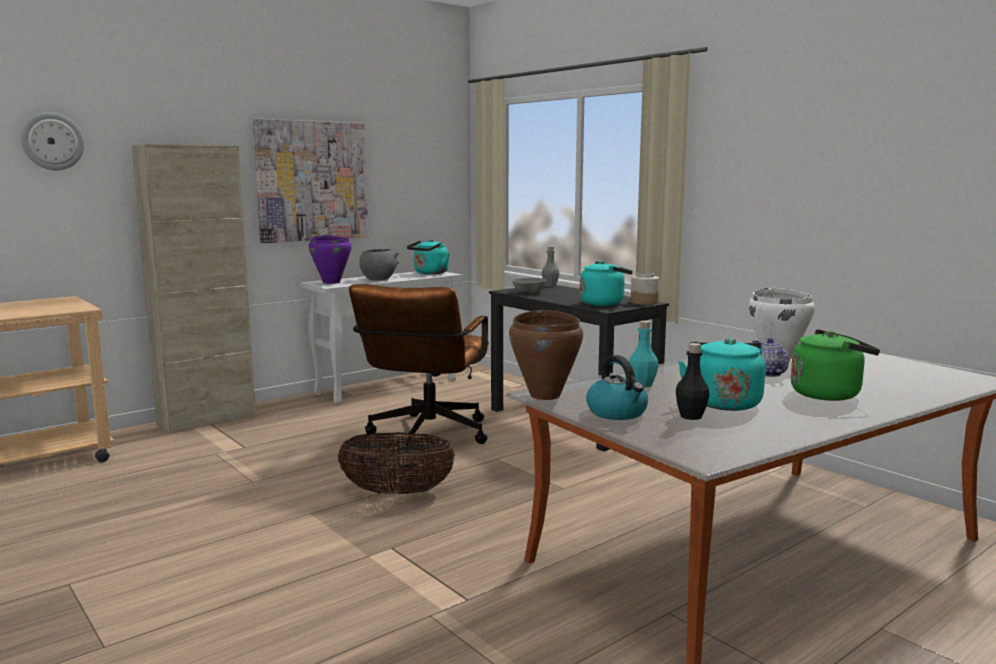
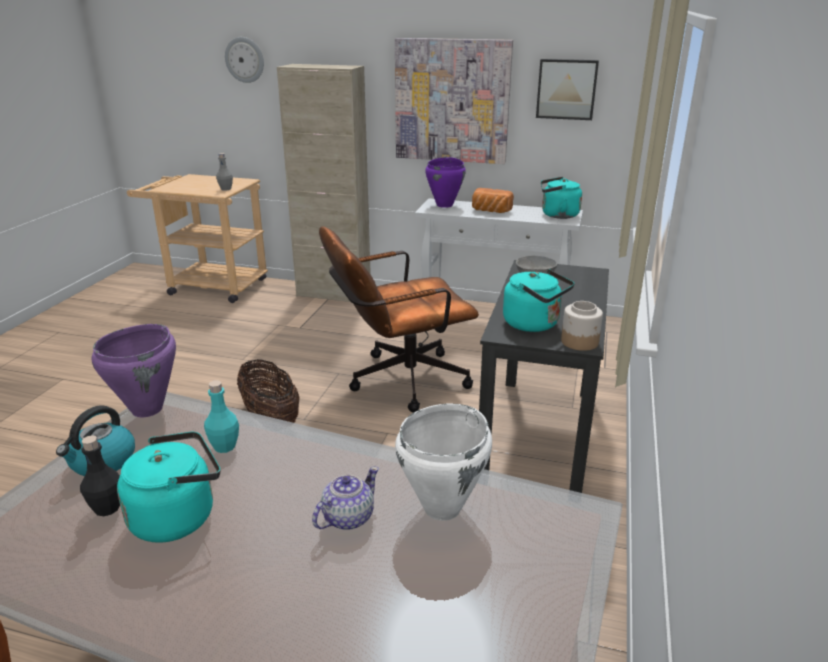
camera: 55 degrees right, 15 degrees up
(379, 279) = (490, 211): grey bowl -> bread
(406, 165) = (566, 89): none -> picture
(545, 395) = (148, 409): brown cooking pot -> purple cooking pot
(550, 286) = (594, 273): grey bottle -> grey bottle (226, 189)
(829, 394) = (271, 593): green kettle -> none

